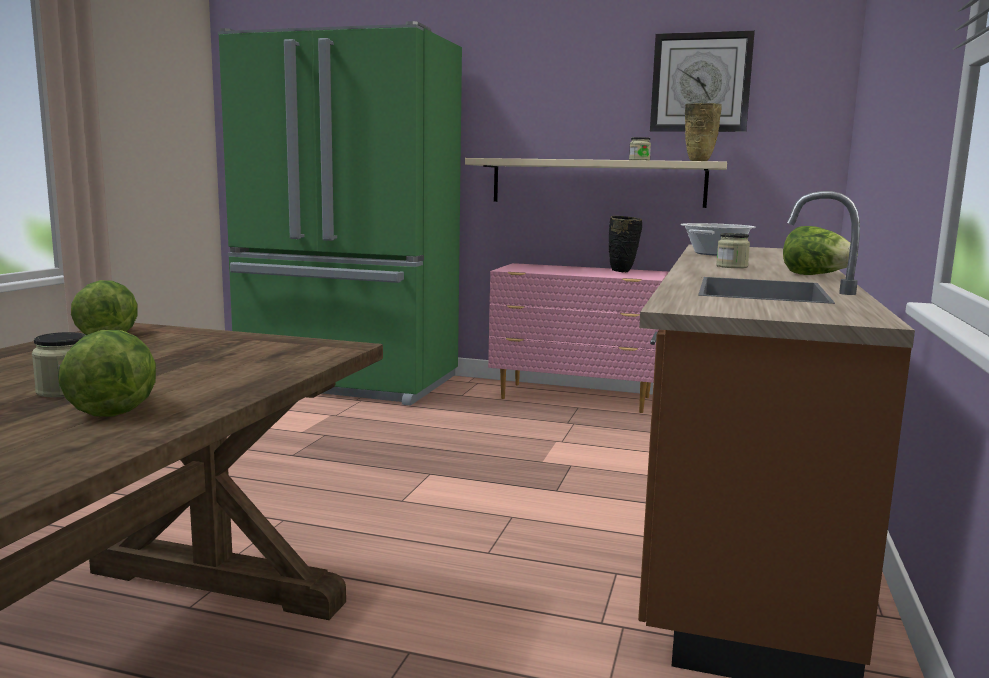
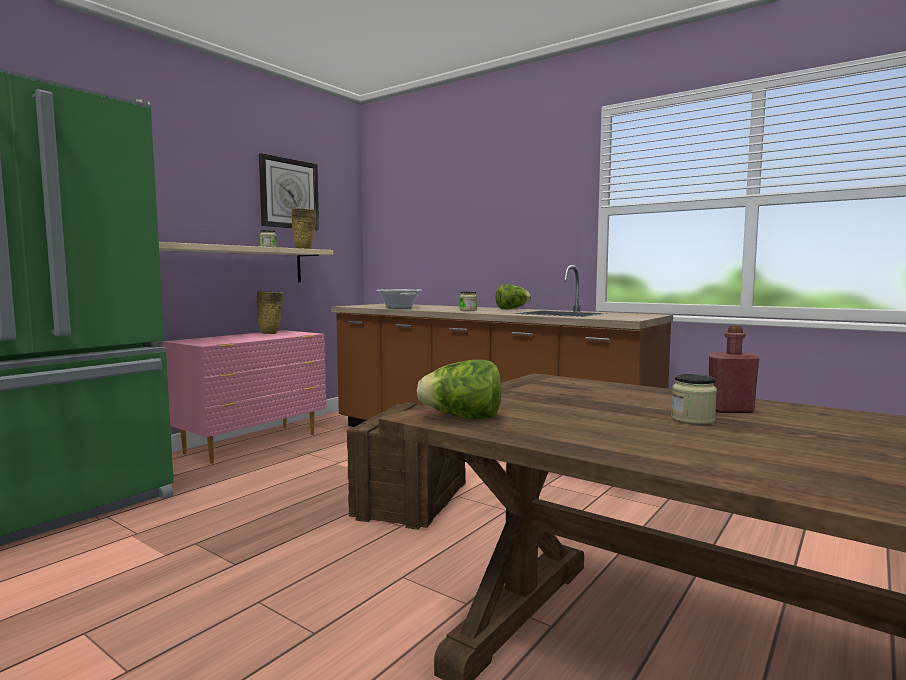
camera: 70 degrees left, 5 degrees down
(113, 407) = (730, 410): lettuce -> red bottle
(478, 494) = (411, 500): none -> crate
(622, 271) = (271, 333): black vase -> beige vase

